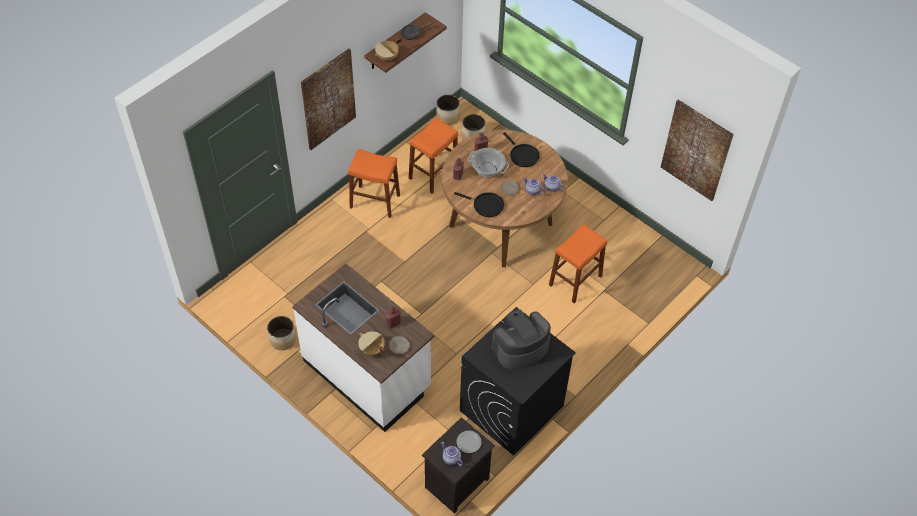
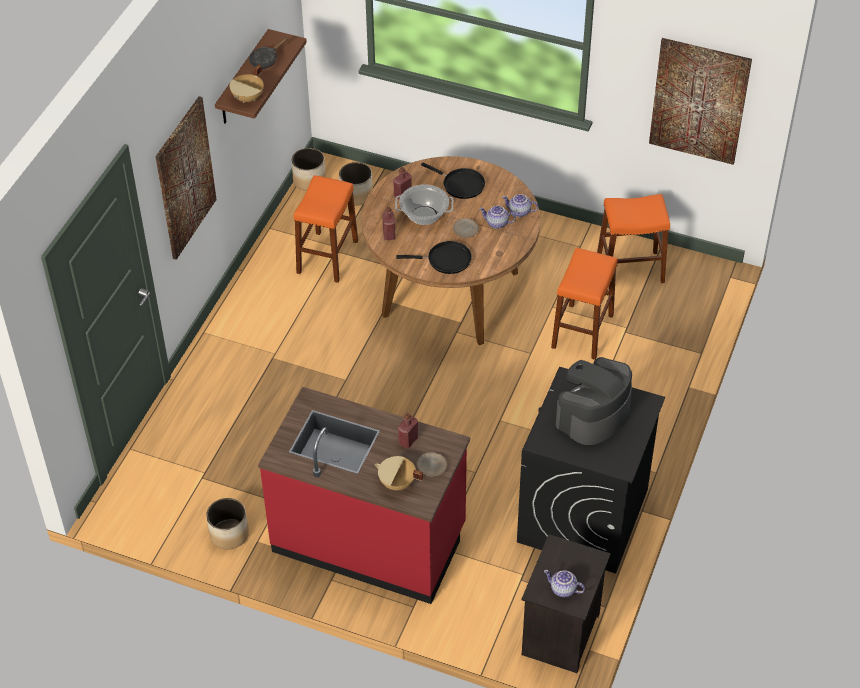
camera: 20 degrees left, 5 degrees down
(367, 374) = (369, 539): white counter -> red counter
(375, 201) = (265, 316): orange stool -> orange stool (630, 269)
(468, 442) = (574, 561): plate -> none

